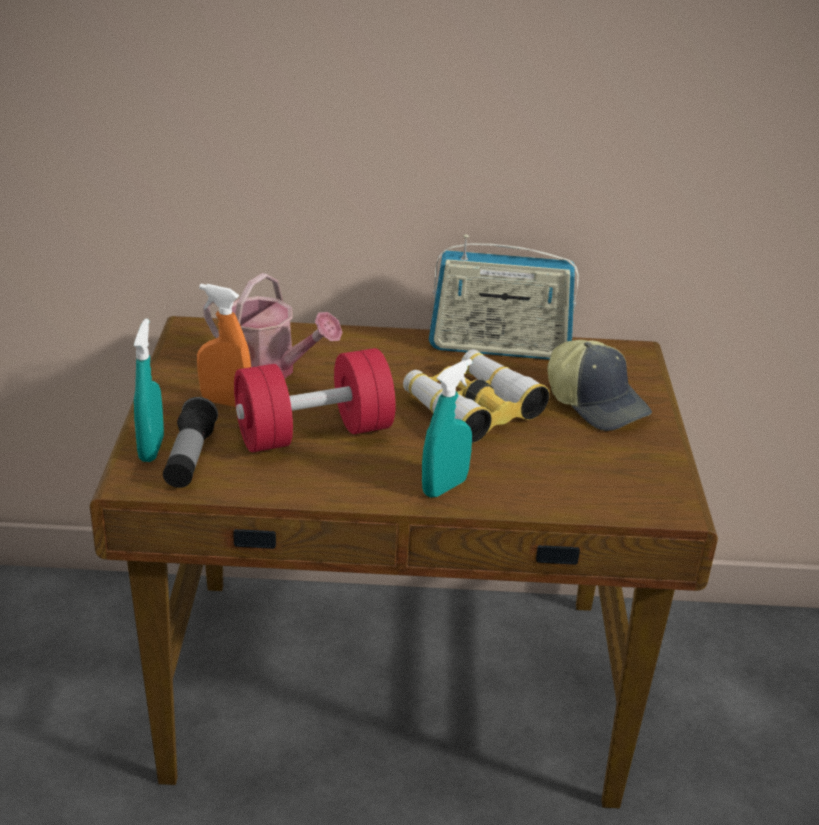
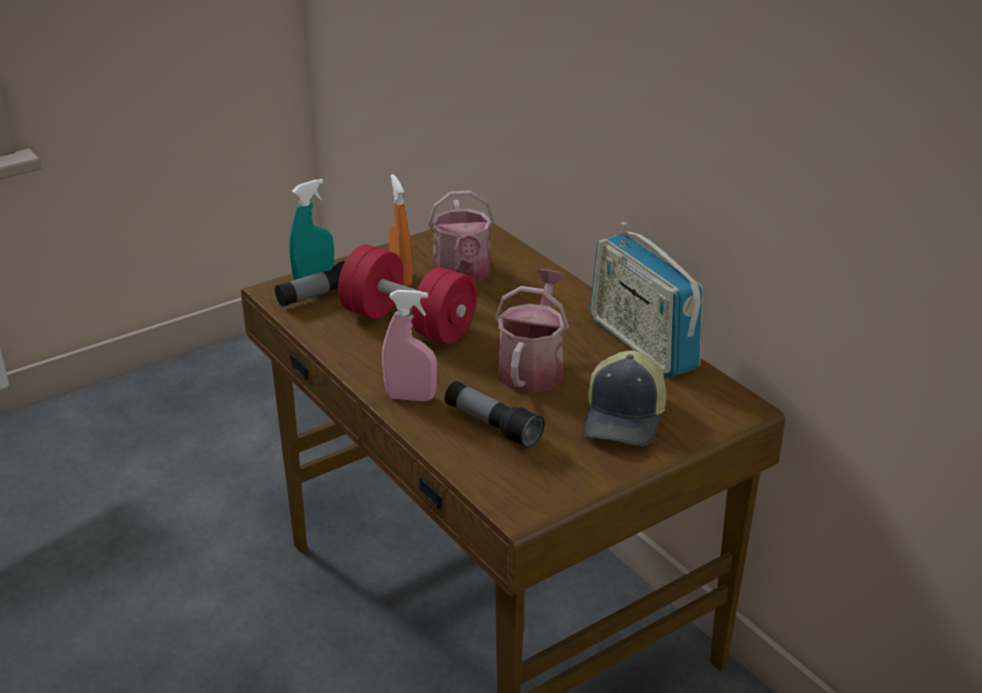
camera: 55 degrees right, 0 degrees up
(444, 487) = (411, 397): turquoise spray bottle -> pink spray bottle
(471, 407) = (533, 367): binoculars -> watering can
(539, 466) = (492, 426): none -> flashlight

